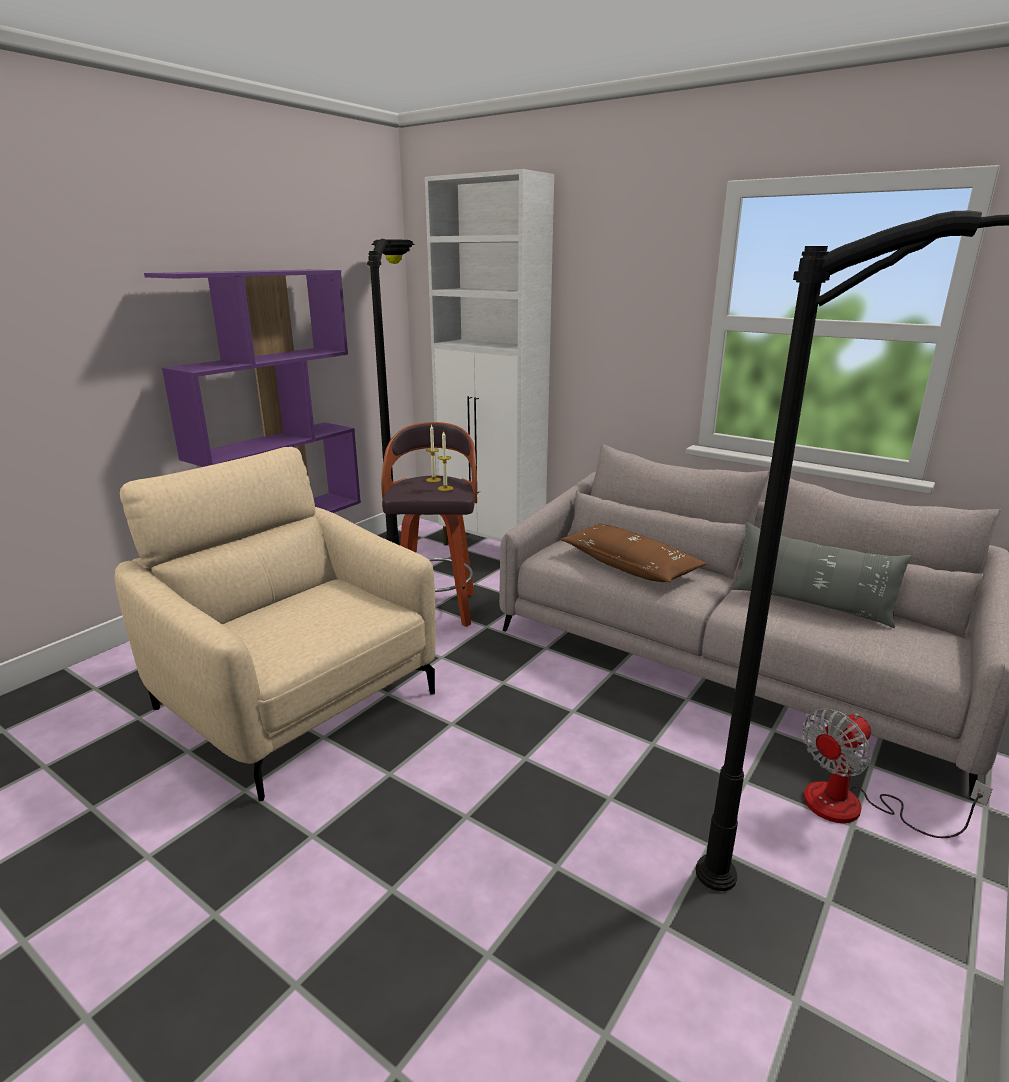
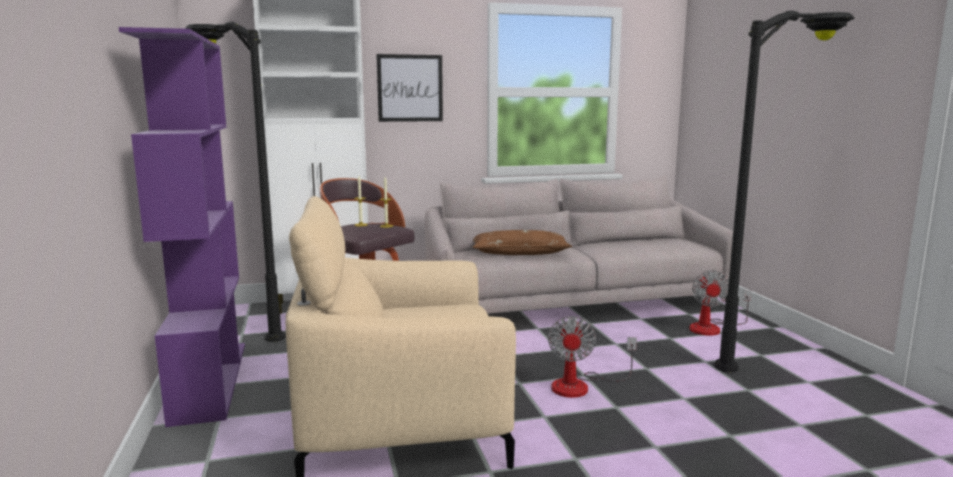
camera: 50 degrees left, 10 degrees down
(493, 767) = (581, 386): none -> fan
(608, 311) = (410, 88): none -> picture
(810, 604) = (622, 243): grey pillow -> none

